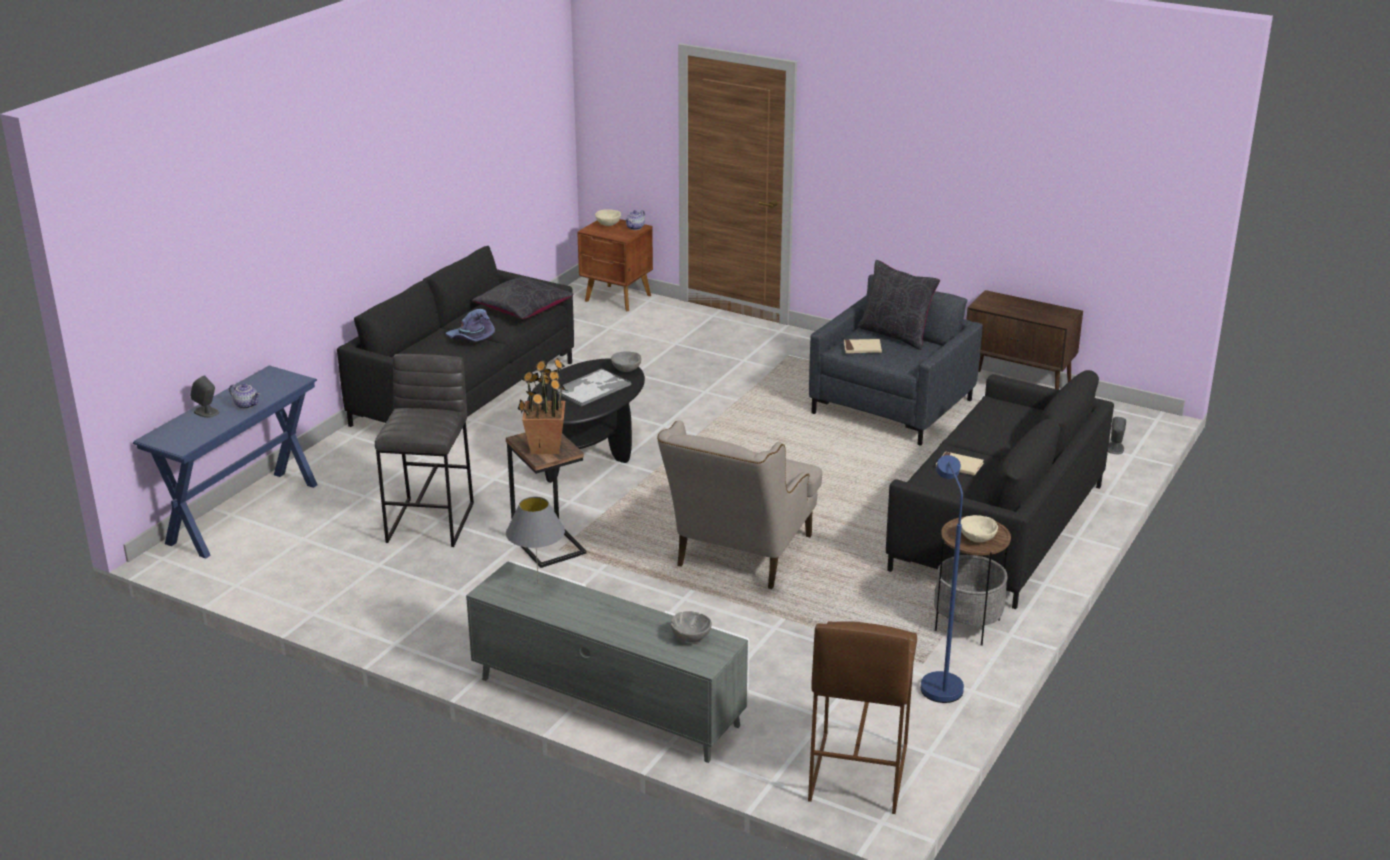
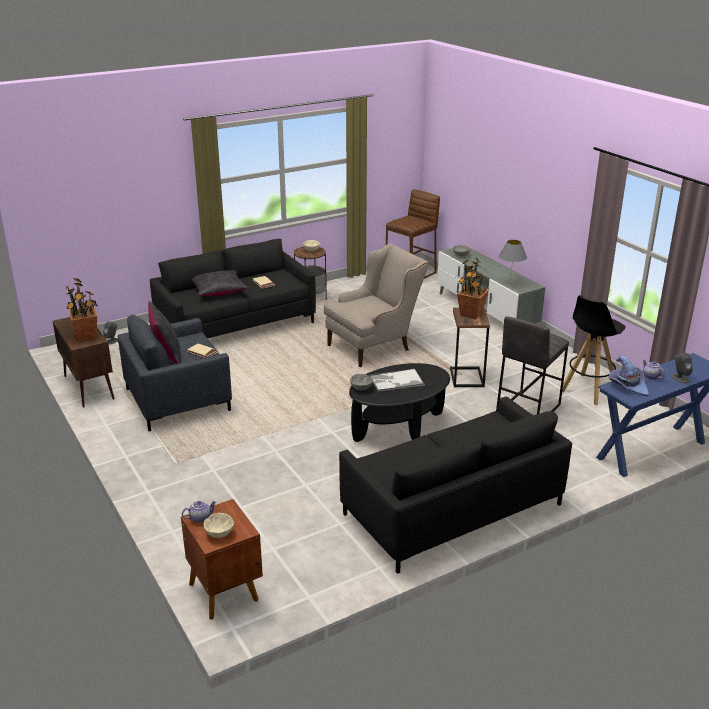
camera: 150 degrees left, 0 degrees up
(348, 581) = (588, 389): none -> black stool
(471, 339) = (454, 439): purple hat -> purple hat (627, 385)
(523, 309) = (390, 459): black pillow -> black pillow (218, 290)
(939, 682) = (348, 286): blue floor lamp -> none
(1002, 305) = (86, 336): none -> potted plant

